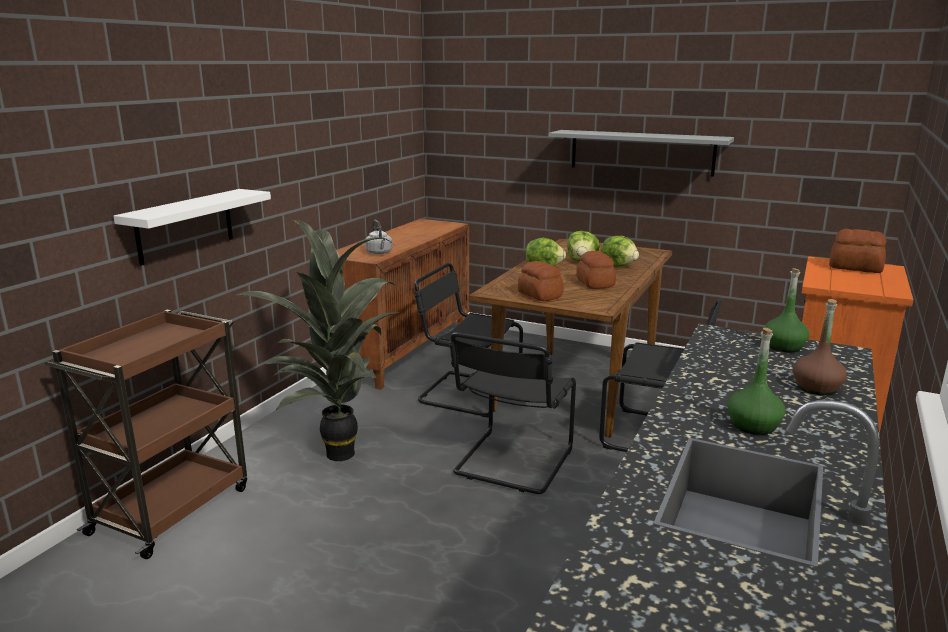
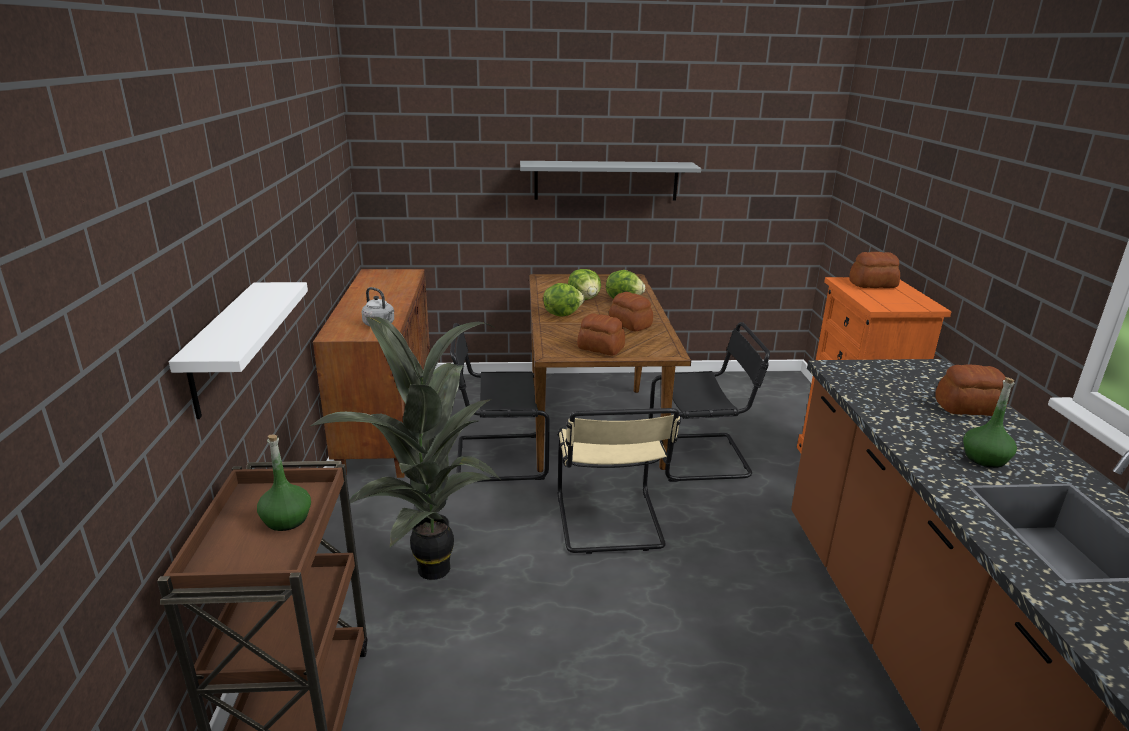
camera: 30 degrees left, 5 degrees up
(511, 463) = (610, 523): black chair -> beige chair
(784, 346) = (894, 371): green bottle -> green bottle (287, 519)
(817, 388) = (968, 408): brown bottle -> bread

